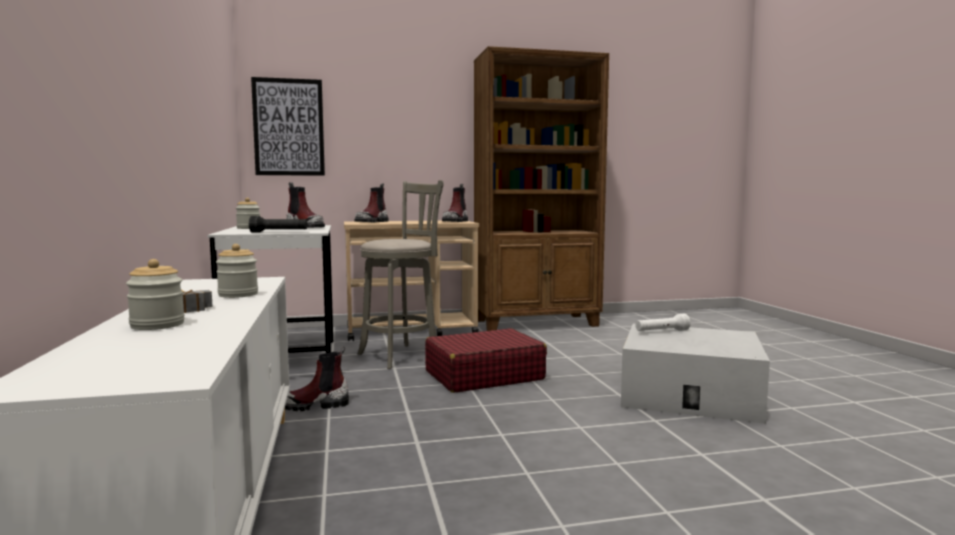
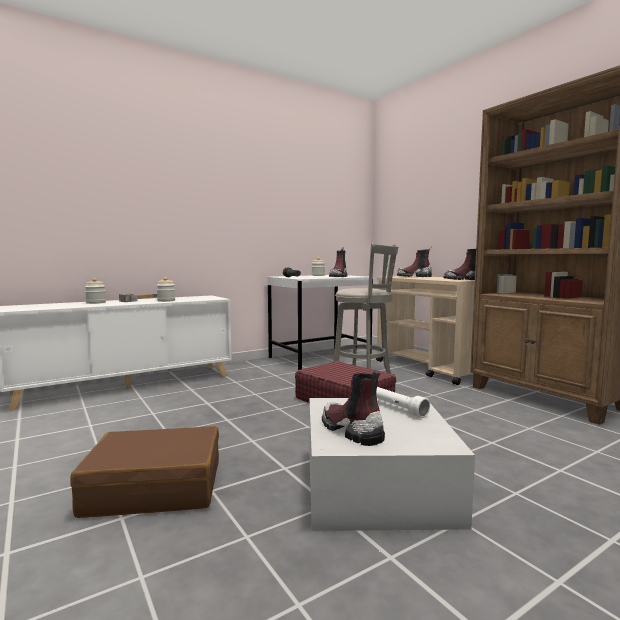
camera: 70 degrees right, 0 degrees up
(288, 127) = (393, 209): picture -> none
(316, 405) = (252, 376): boot -> boot (350, 431)
(695, 481) = (155, 487): none -> brown suitcase

